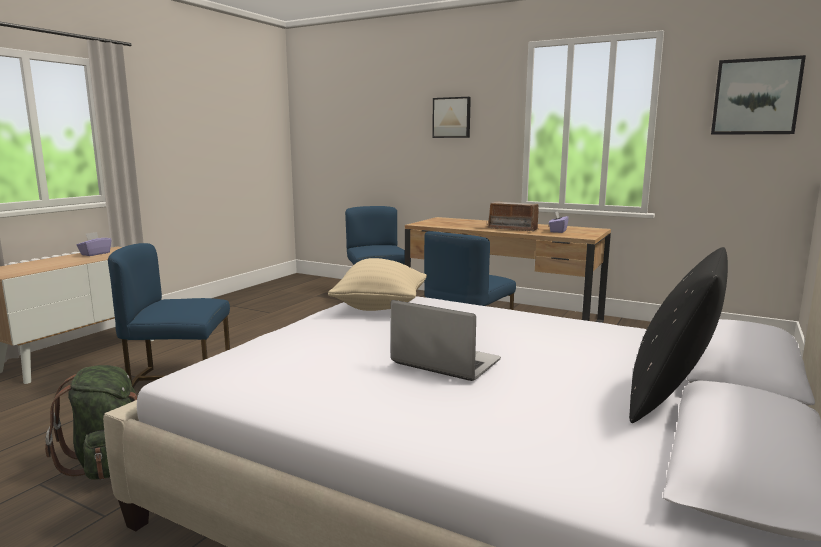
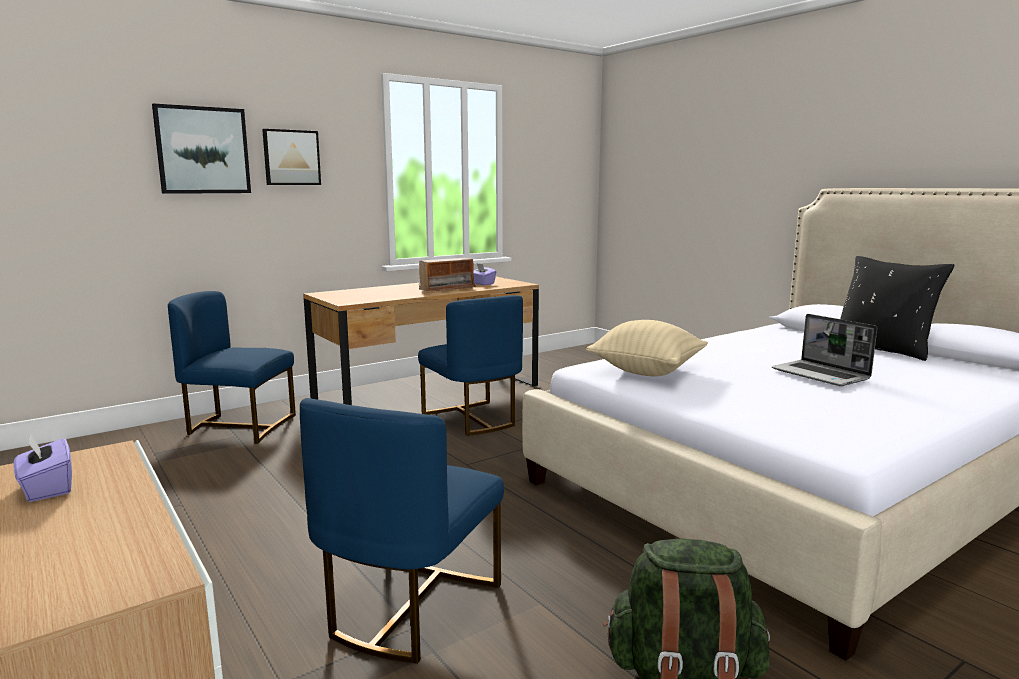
camera: 65 degrees left, 0 degrees up
(444, 362) = (821, 375): laptop -> laptop turned 90 degrees counterclockwise
(756, 97) = (562, 152): picture -> picture (203, 150)

